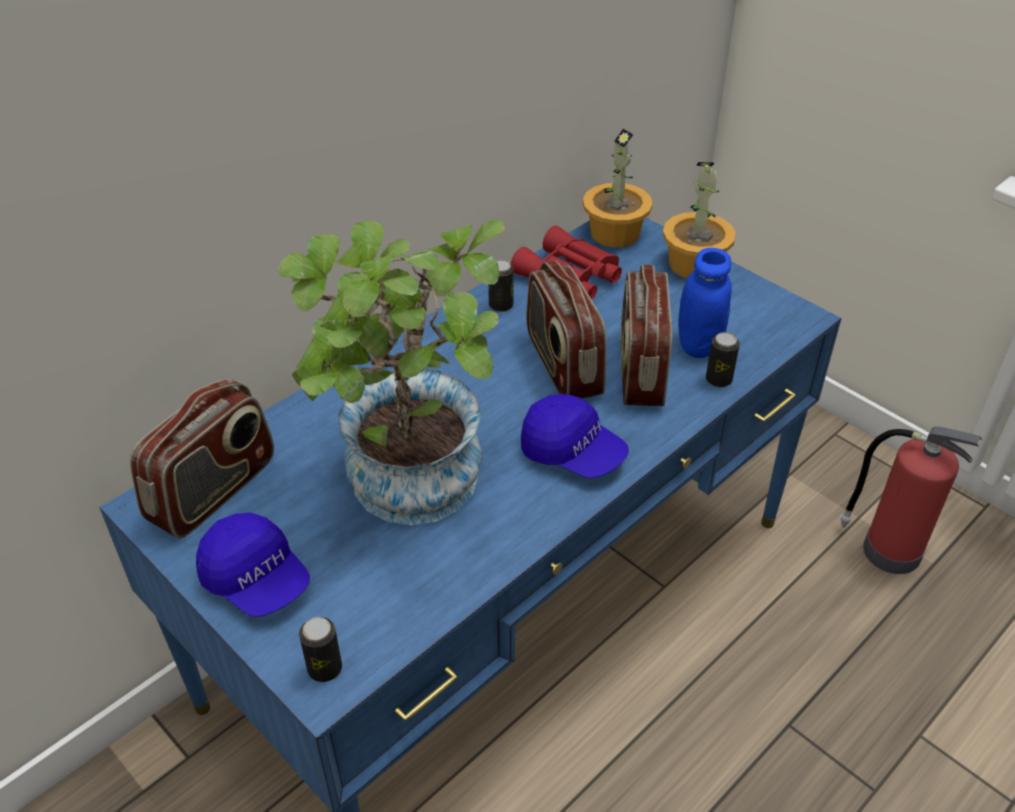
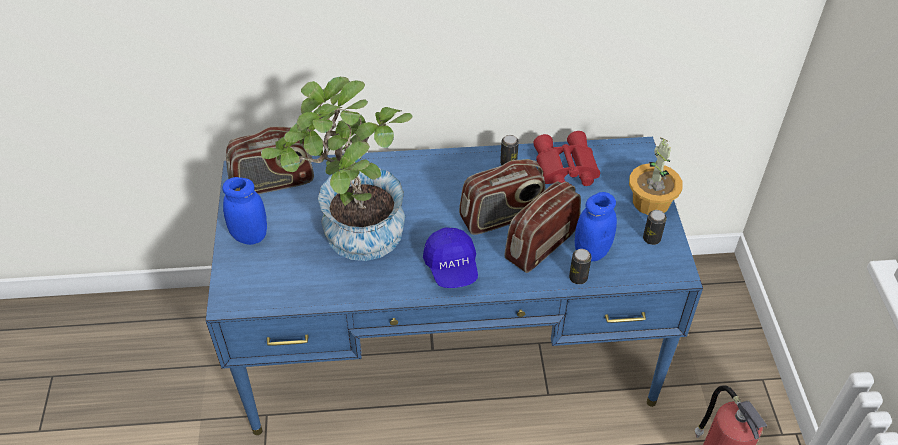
camera: 40 degrees right, 5 degrees up
(256, 580) = (250, 236): blue cap -> blue jar
(325, 668) = (237, 294): can -> can (651, 239)
(562, 364) = (502, 217): radio -> radio turned 135 degrees counterclockwise
(615, 233) = (626, 155): potted plant -> none

